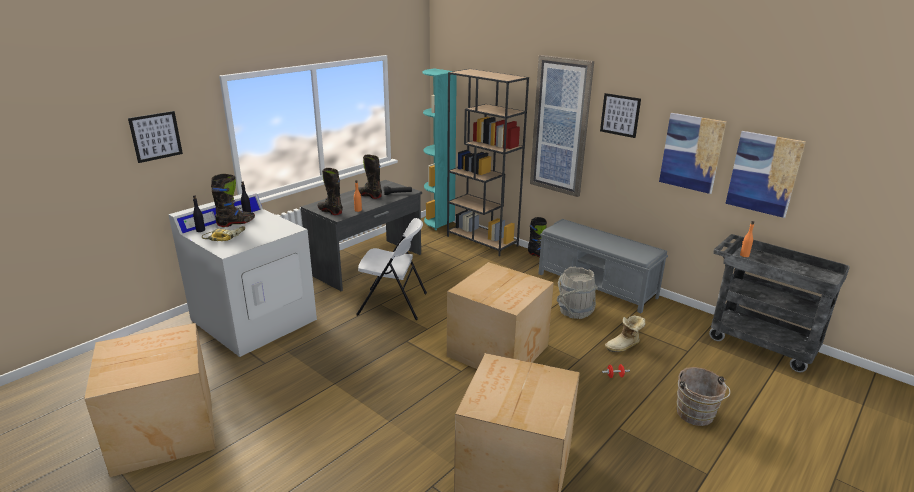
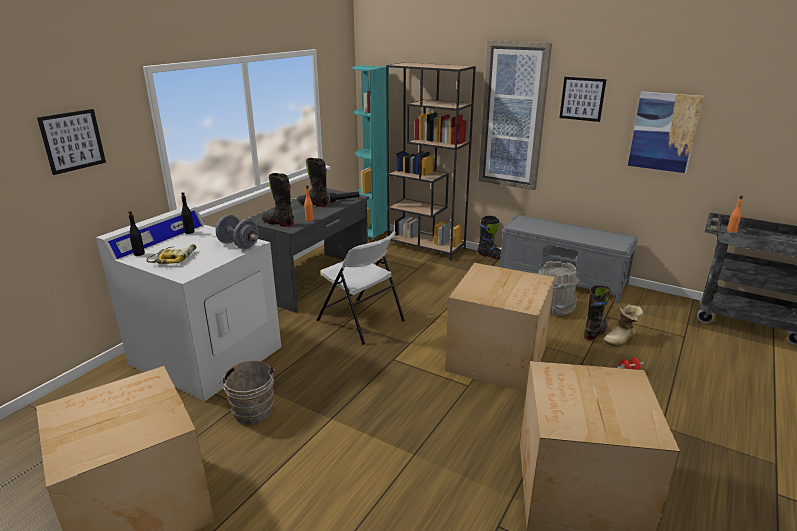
camera: 10 degrees left, 0 degrees up
(236, 223) = (180, 242): black boot -> black boot (595, 333)
(281, 229) = (238, 245): none -> grey dumbbell
(392, 304) = (360, 320): white chair -> white chair turned 45 degrees clockwise
(696, 416) = (729, 402): brown bucket -> brown bucket (253, 413)
(763, 173) = (745, 147): picture -> none

